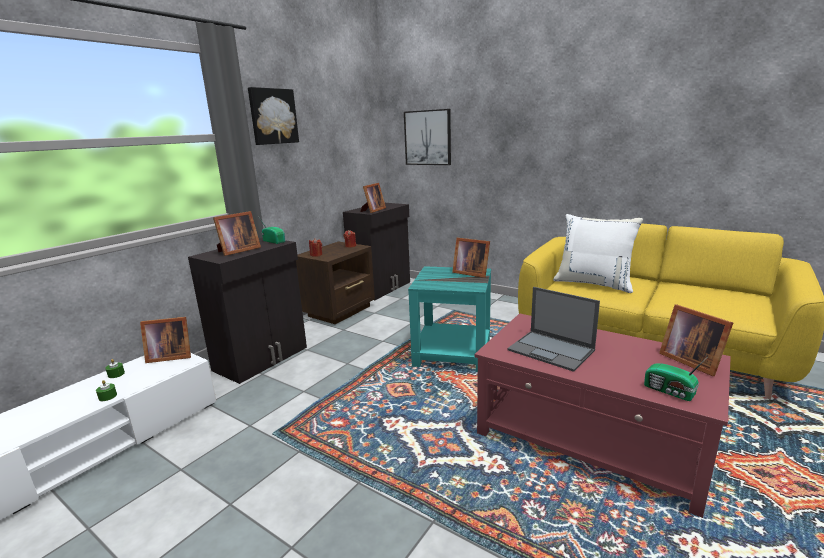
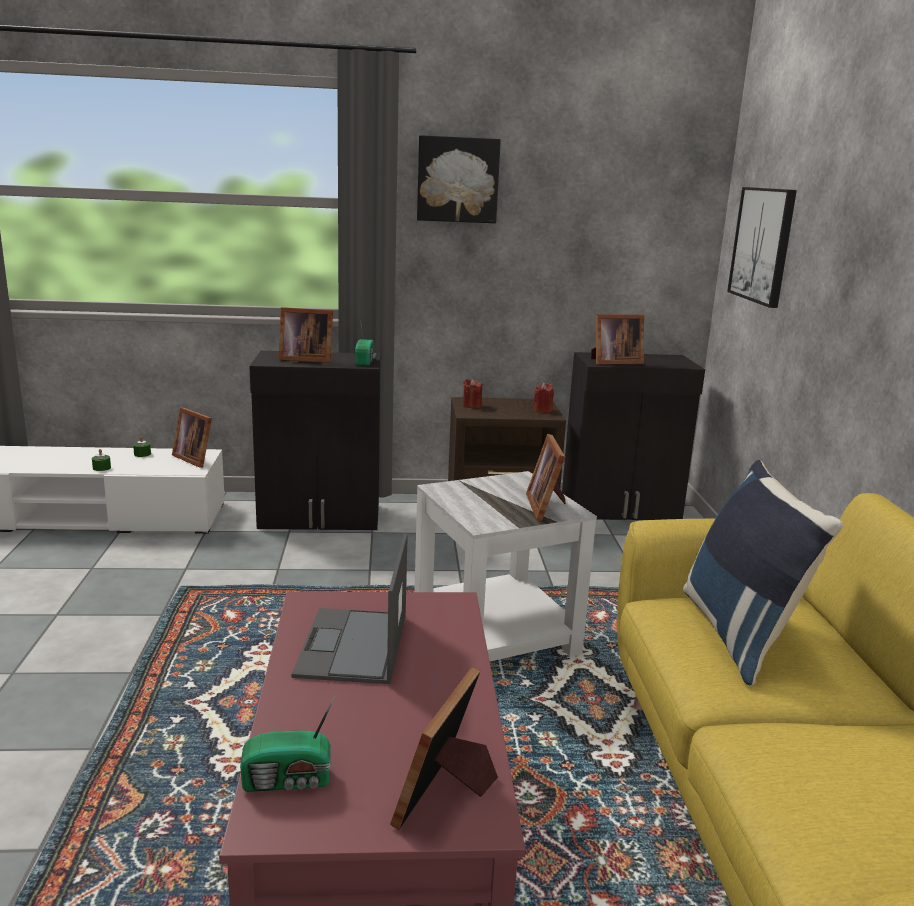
camera: 50 degrees right, 0 degrees up
(453, 352) = (497, 635): turquoise side table -> white side table
(594, 283) = (741, 635): white pillow -> blue pillow
(670, 391) = (289, 781): radio -> radio turned 105 degrees counterclockwise

